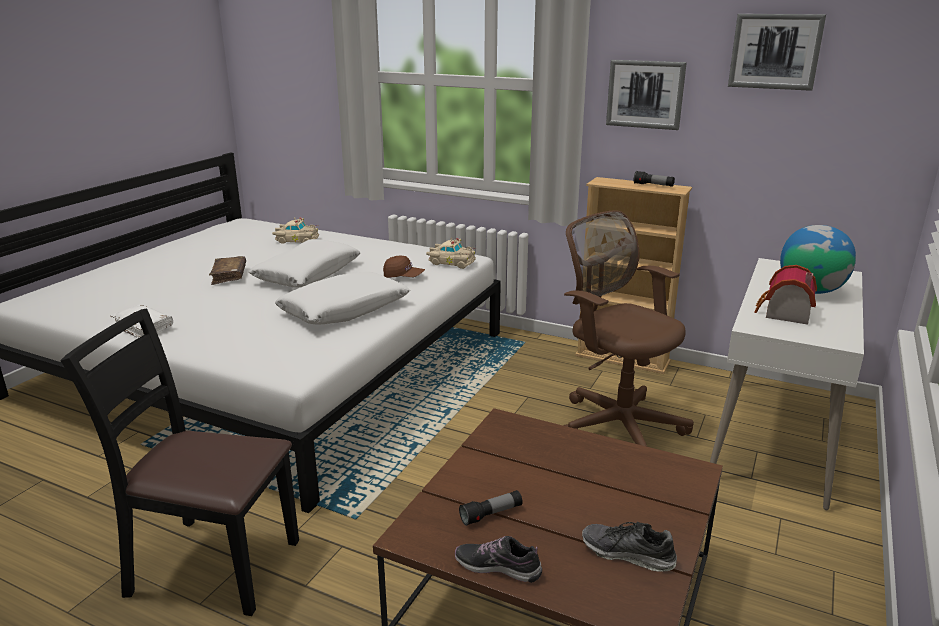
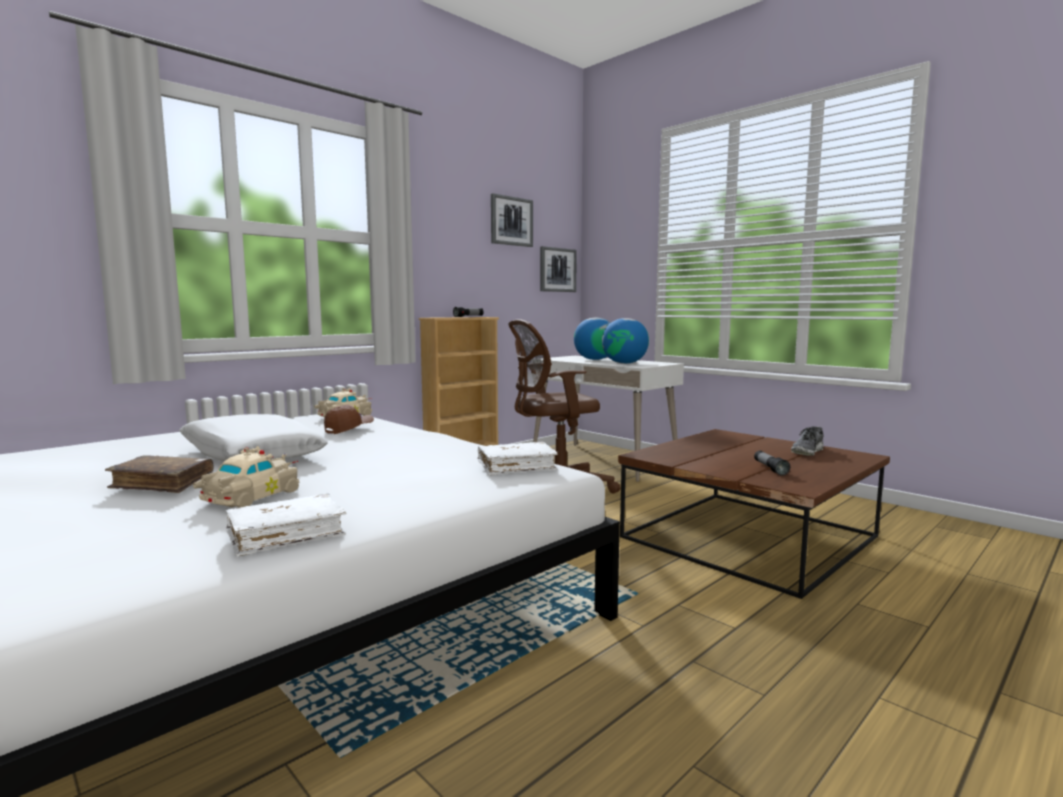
camera: 70 degrees left, 15 degrees down
(213, 565) = (697, 683): black chair -> none
(296, 240) = (94, 452): beige toy car -> beige toy car (248, 497)
(298, 357) = (516, 467): none -> white book
(344, 310) = (406, 449): white pillow -> none
(498, 567) = (830, 473): shoe -> none
(645, 94) = (443, 248): picture -> picture (557, 270)
(783, 313) = (624, 363): toy house -> globe

